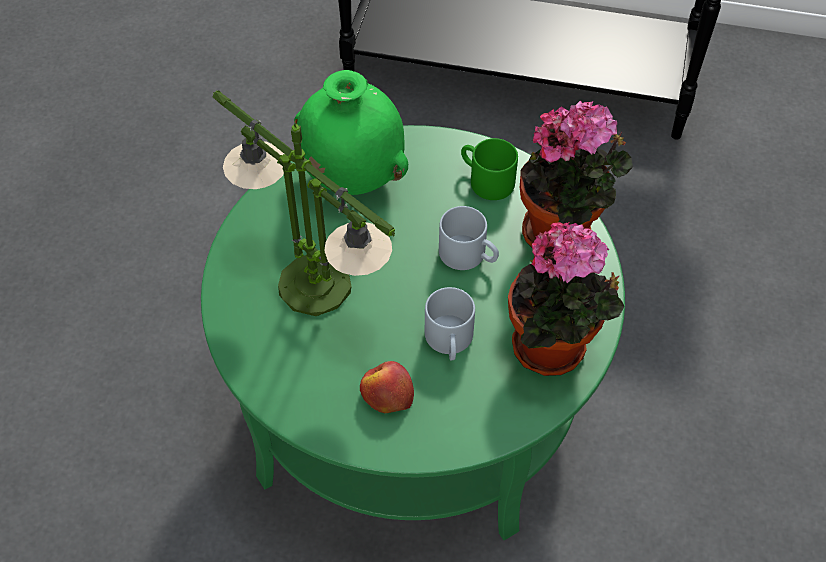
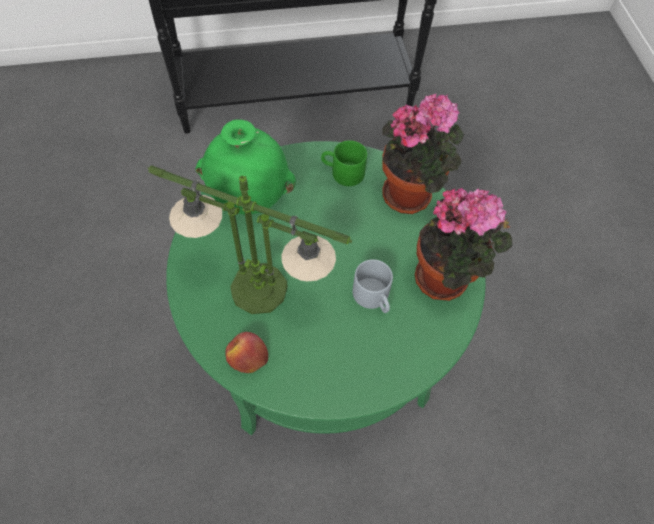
camera: 25 degrees left, 5 degrees up
(386, 394) = (349, 353): apple -> apple (247, 356)
(469, 255) = (357, 230): grey mug -> none

